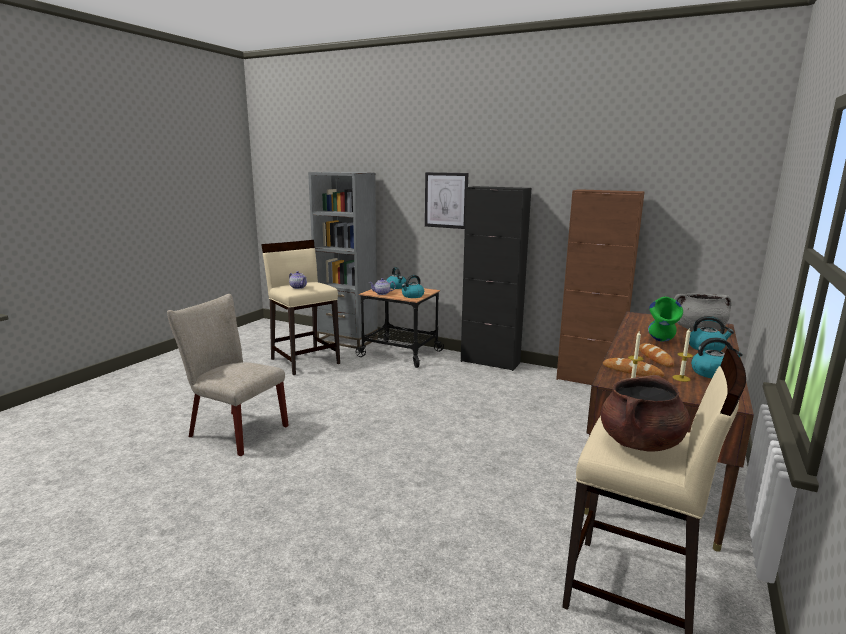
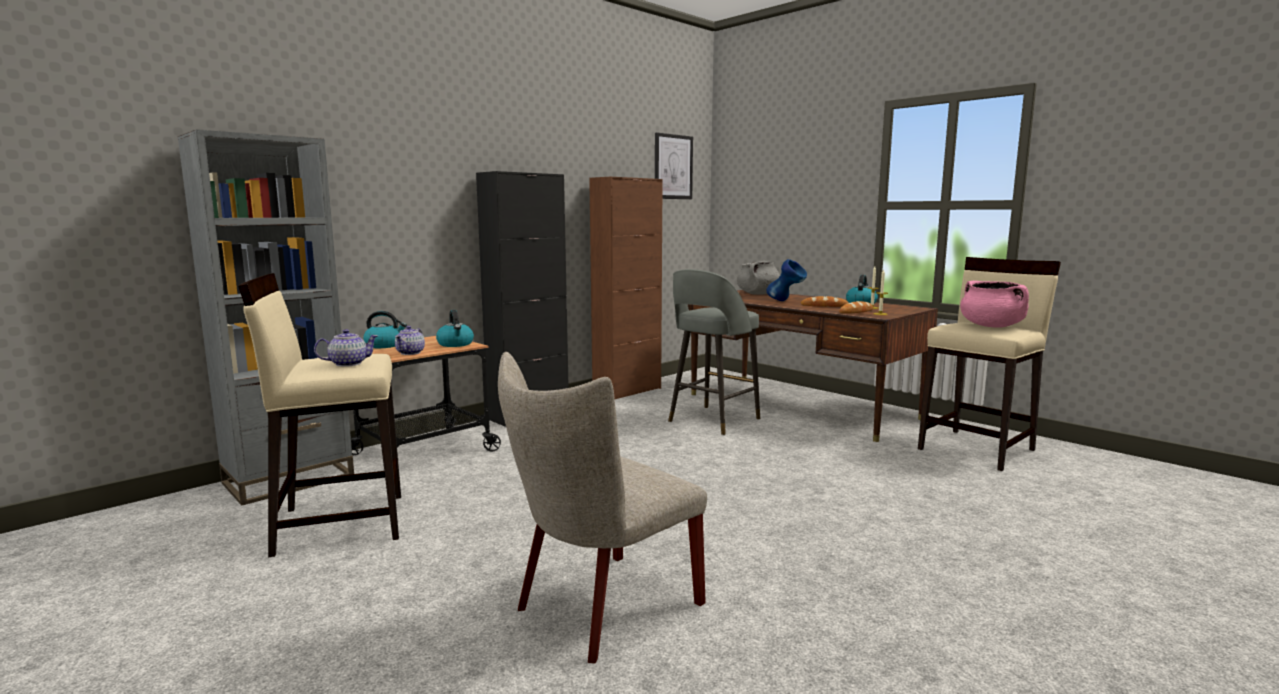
camera: 70 degrees left, 5 degrees down
(446, 200) = (432, 194): picture -> picture (673, 167)
(551, 423) = (712, 421): none -> grey stool
(640, 443) = (992, 326): brown cooking pot -> pink cooking pot
(661, 342) = (786, 301): green vase -> blue vase
(706, 347) = (803, 298): kettle -> none

